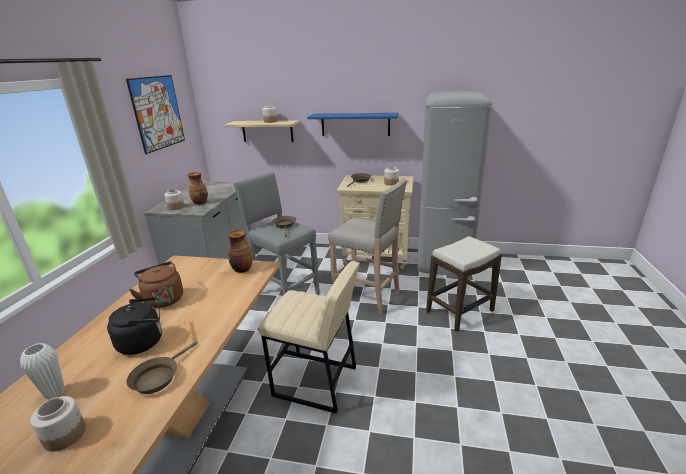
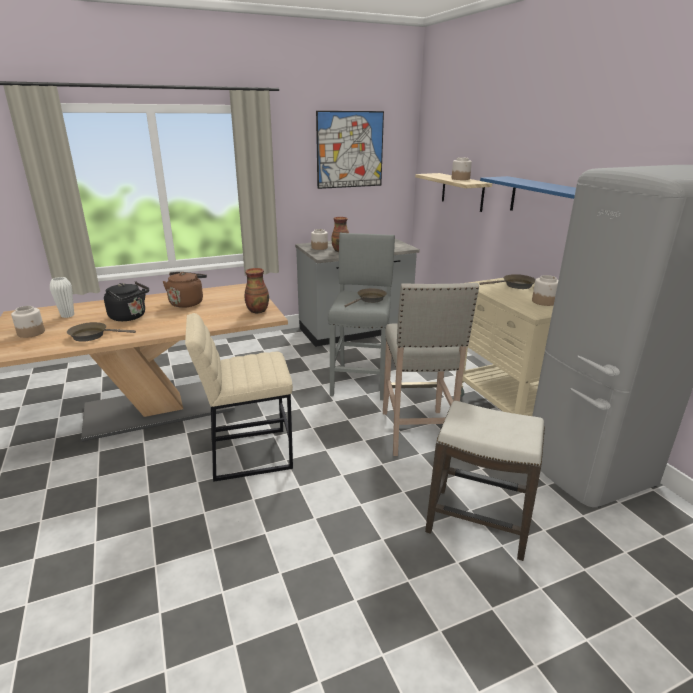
camera: 55 degrees right, 0 degrees up
(317, 382) = (248, 454): beige chair -> beige chair turned 90 degrees clockwise

